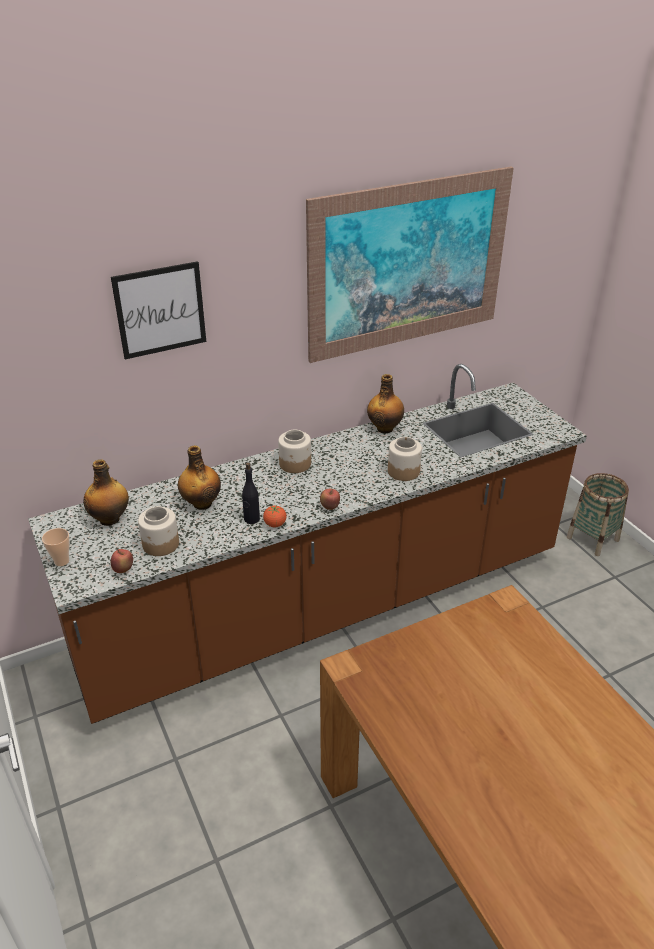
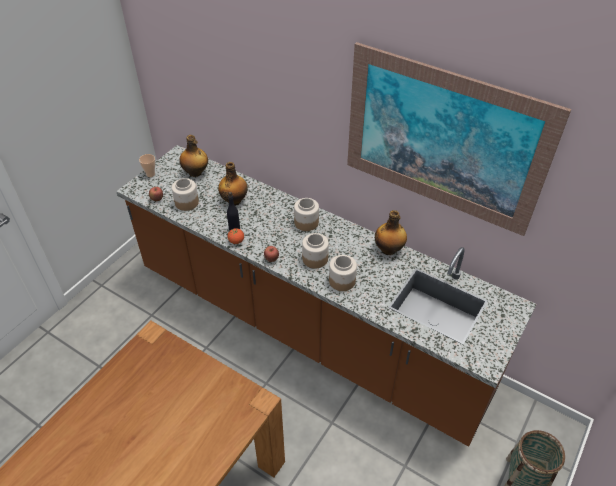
camera: 60 degrees right, 10 degrees up
(160, 310) = (252, 68): picture -> none
(356, 477) = (314, 259): none -> jar

